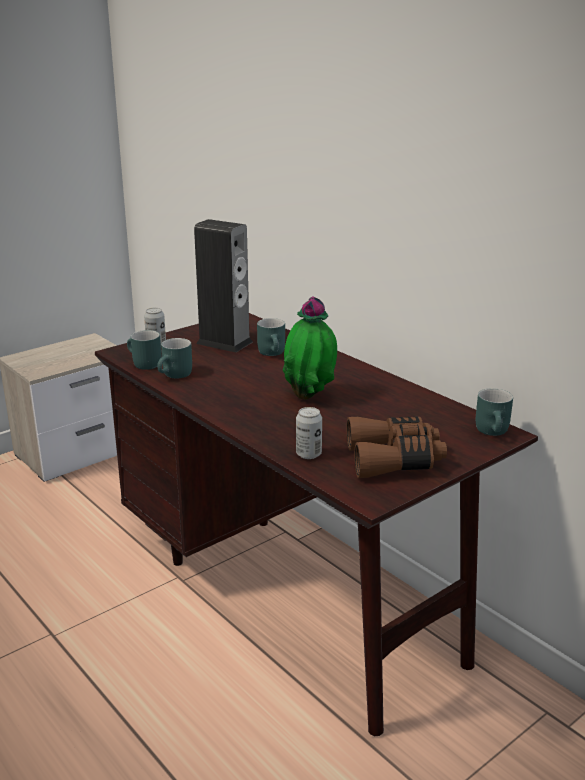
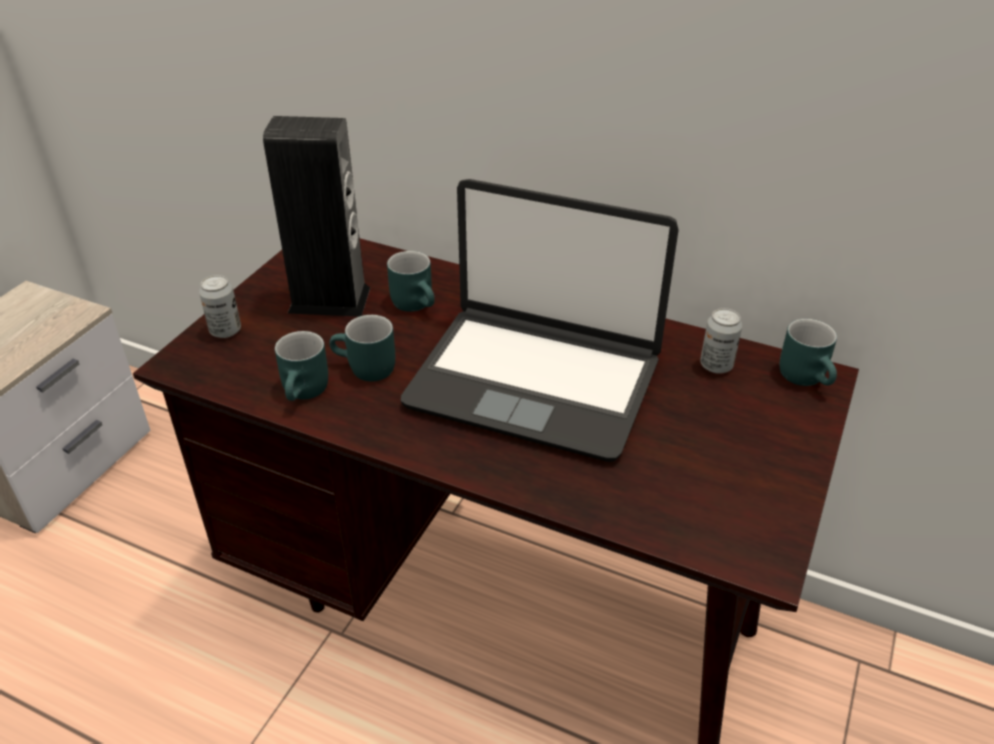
camera: 25 degrees left, 15 degrees up
(142, 364) = (235, 381): turquoise mug -> turquoise mug (365, 370)
(308, 454) = (619, 501): can -> can (716, 365)
(310, 397) = (534, 381): potted plant -> laptop
(394, 459) = (735, 472): brown binoculars -> none

